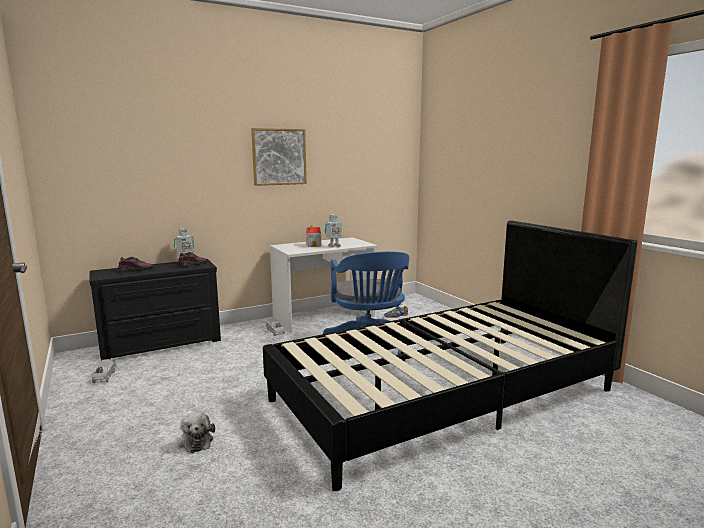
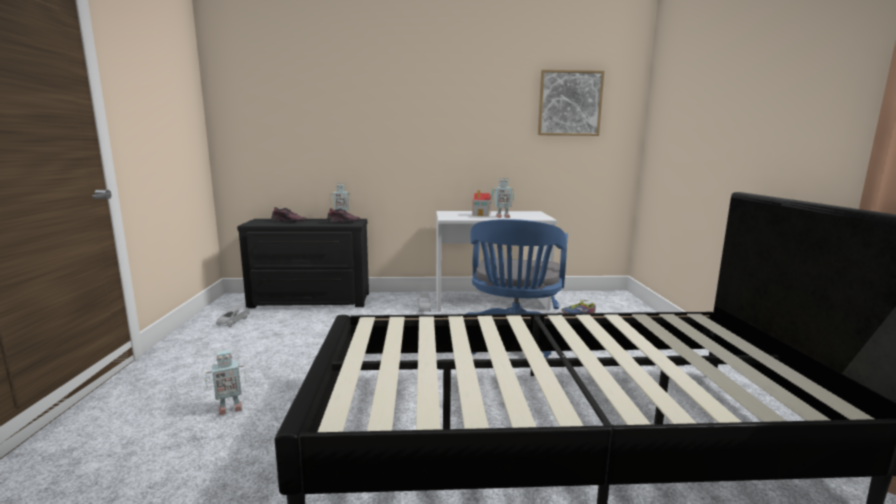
camera: 25 degrees right, 0 degrees up
(196, 441) = (229, 408): plush toy -> toy robot
(279, 157) = (453, 110): picture -> picture (569, 103)

